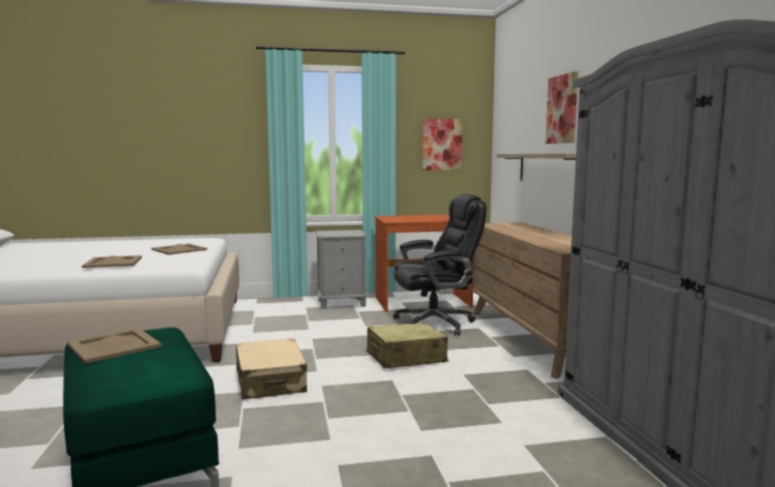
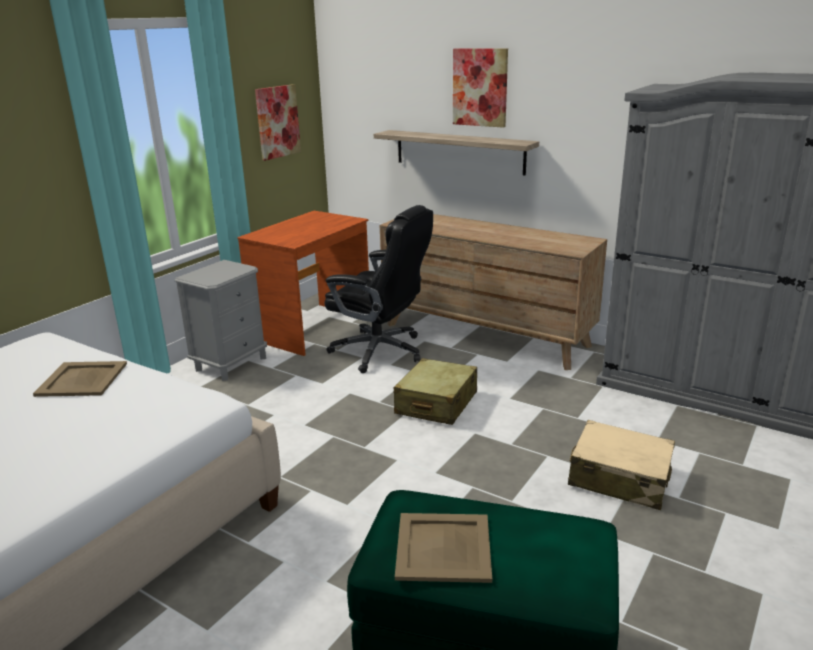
camera: 45 degrees left, 15 degrees up
(112, 262) = (84, 445): beige tray -> none
(270, 381) = (384, 496): beige suitcase -> beige suitcase (619, 478)
(436, 323) = (380, 351): black office chair -> black office chair turned 90 degrees clockwise

